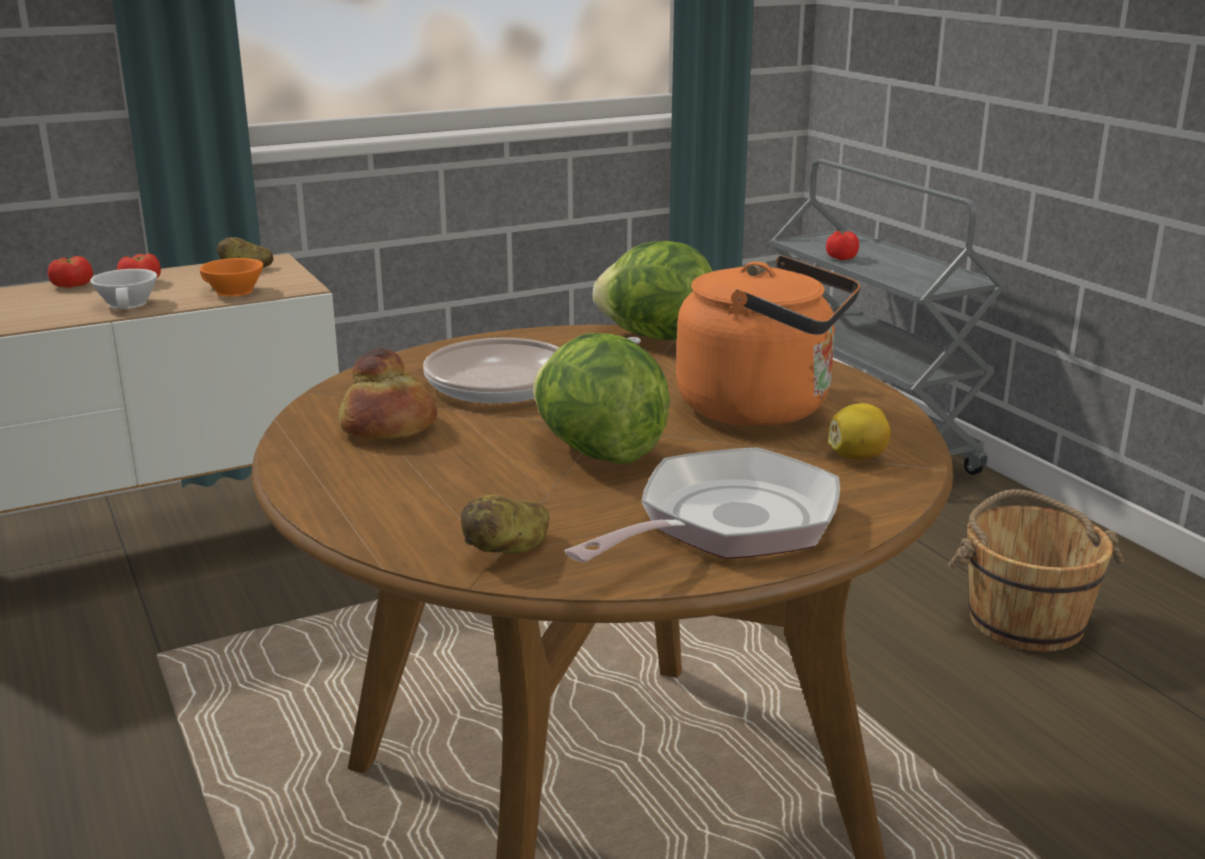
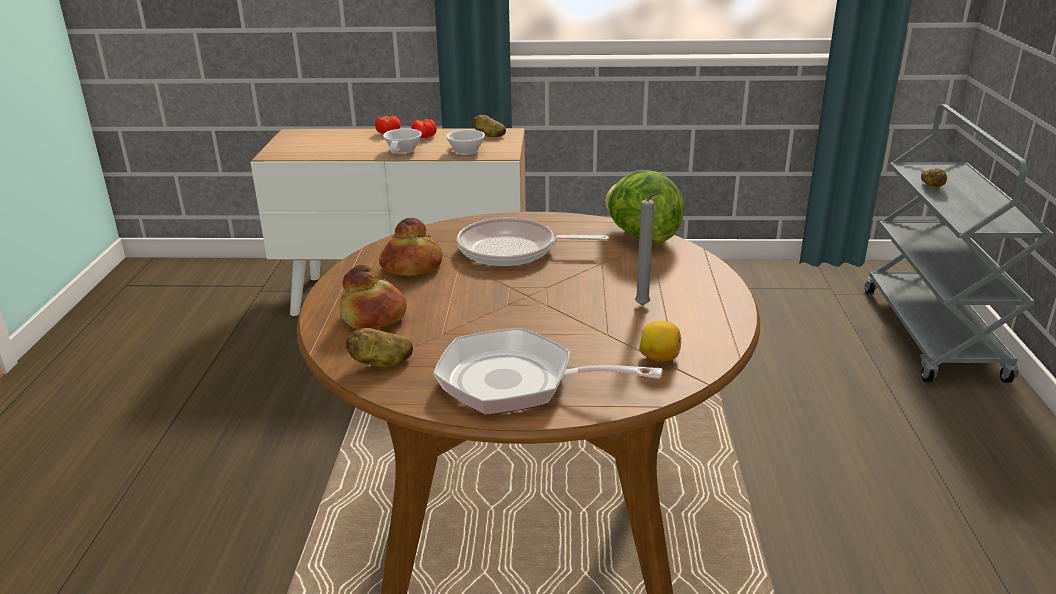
camera: 30 degrees right, 5 degrees up
(231, 291) = (464, 151): orange cup -> white cup
(416, 499) = (373, 317): none -> bread
(597, 452) = (503, 312): lettuce -> none
(727, 524) = (516, 382): frying pan -> frying pan turned 150 degrees counterclockwise
(764, 408) = (644, 306): orange kettle -> grey candle
(840, 258) = (931, 187): tomato -> potato
(1025, 620) = (945, 509): brown bucket -> none

